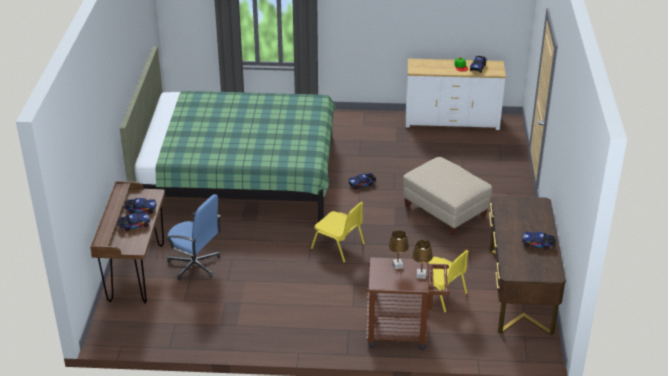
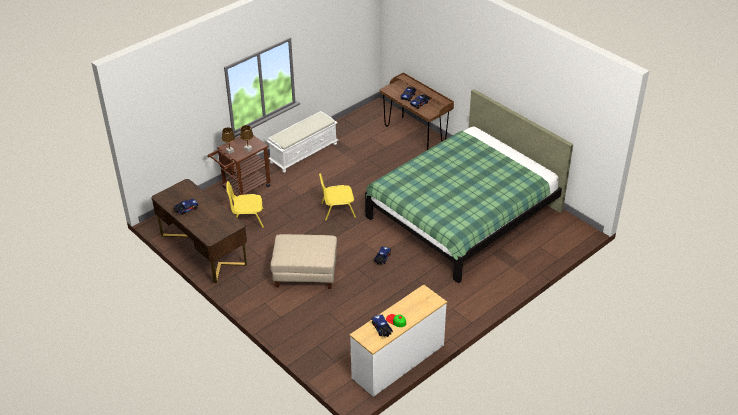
camera: 135 degrees right, 5 degrees up
(195, 265) = (394, 154): blue office chair -> none
(280, 332) = (304, 153): none -> white bench

